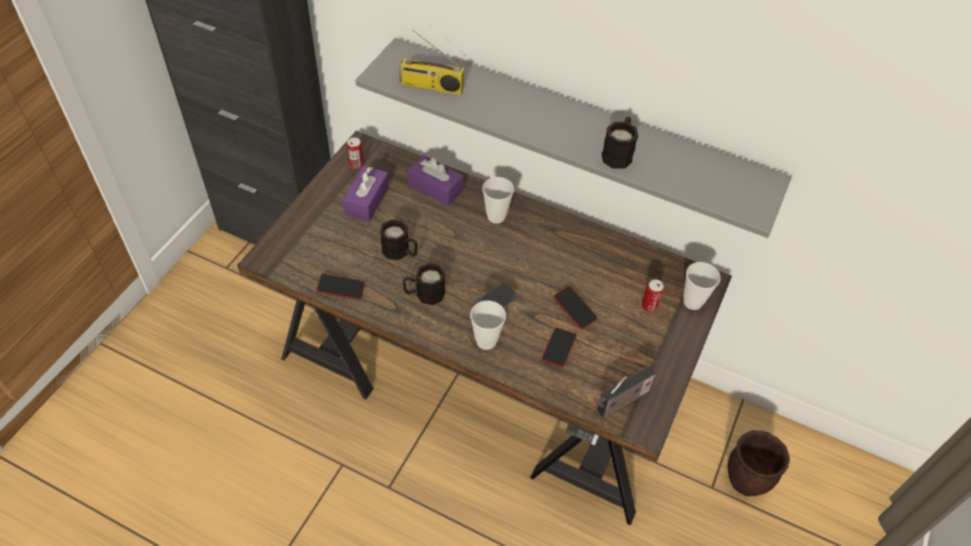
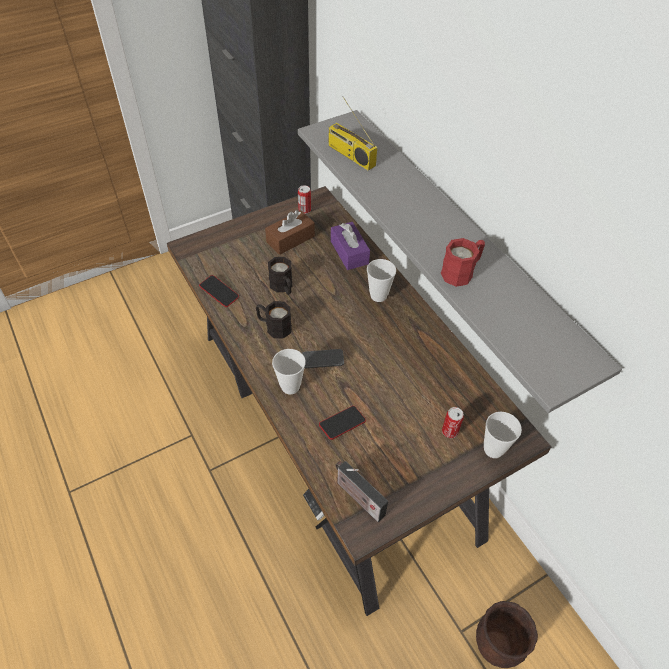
camera: 35 degrees right, 0 degrees up
(367, 201) = (290, 239): purple tissue box -> brown tissue box
(575, 309) = (382, 400): phone -> none
(618, 153) = (461, 271): black mug -> red mug
(621, 402) = (358, 497): radio -> radio turned 45 degrees clockwise

